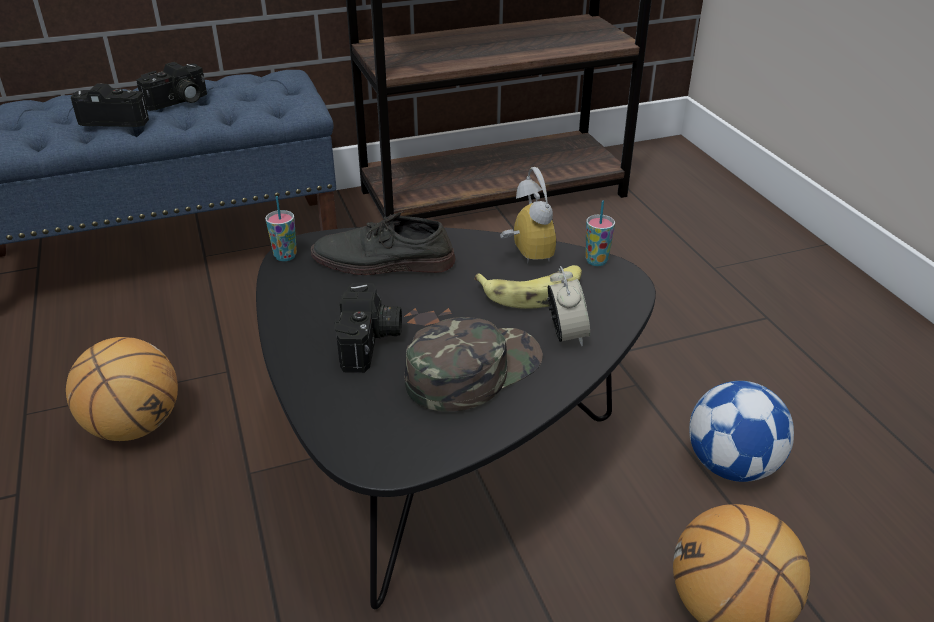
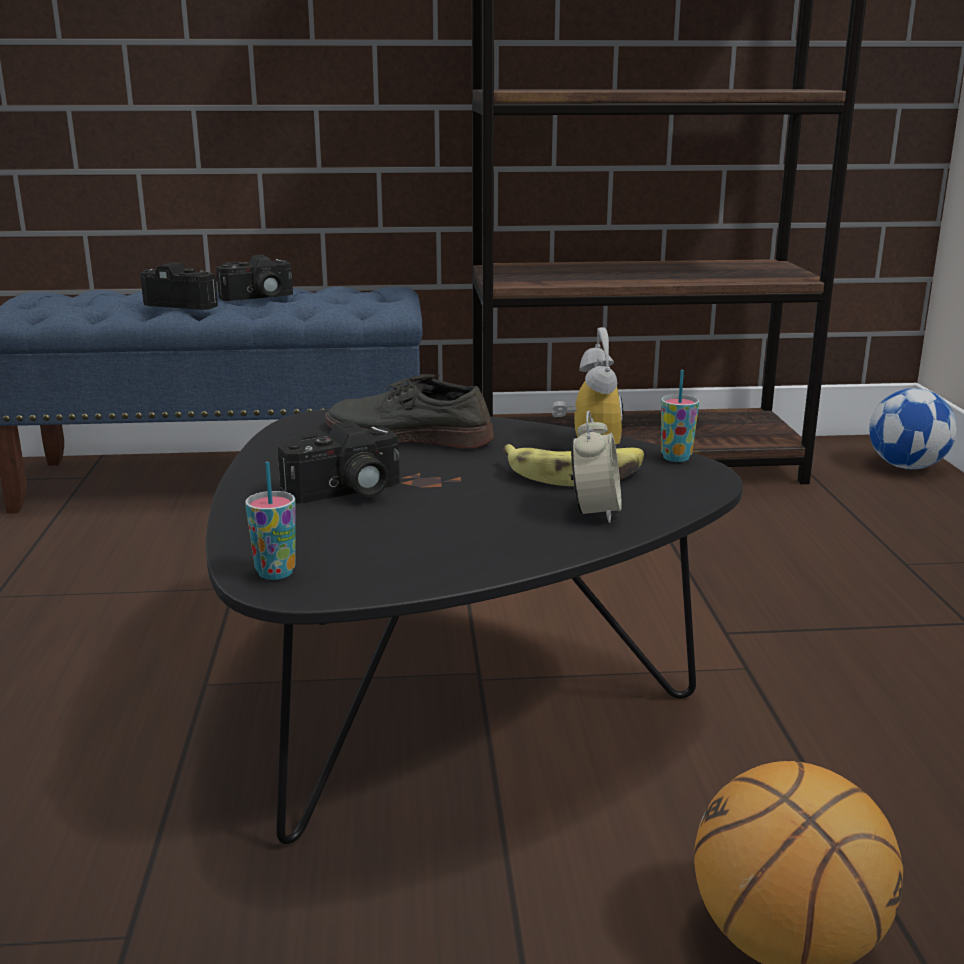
camera: 15 degrees right, 15 degrees down
(134, 427) = (102, 623): basketball -> none
(285, 256) = (297, 422): cup -> cup (275, 573)
(371, 343) = (345, 493): camera -> camera turned 45 degrees clockwise
(472, 370) = (453, 527): green cap -> none
(732, 466) = (854, 775): football -> football (907, 467)

